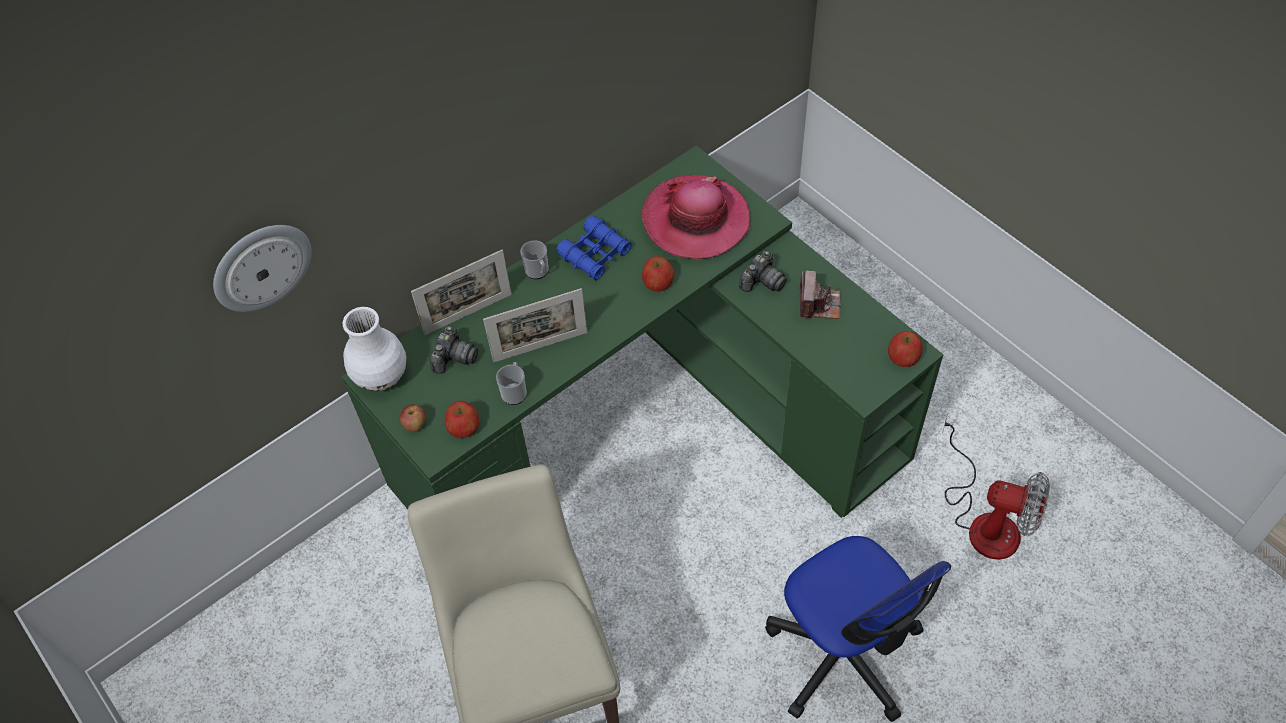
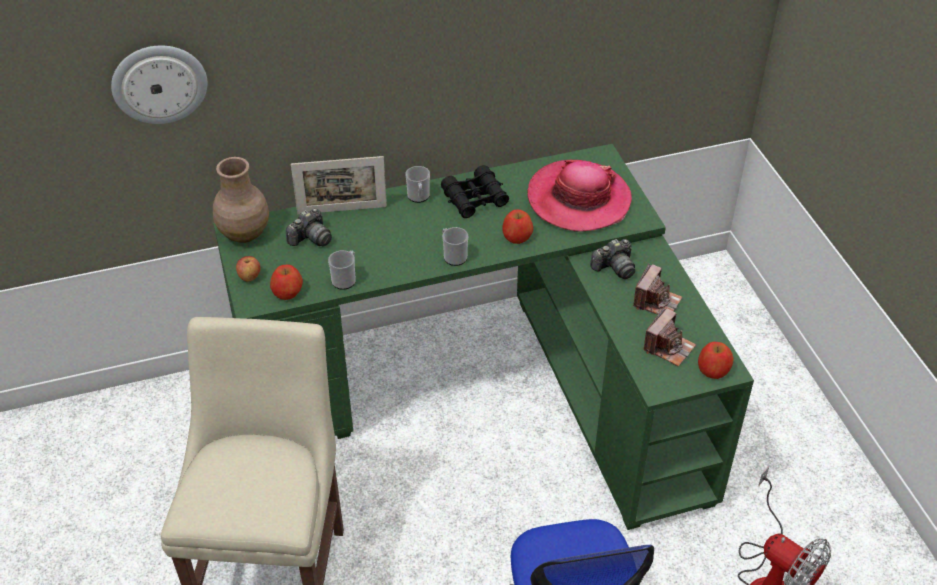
camera: 20 degrees right, 10 degrees down
(380, 377) = (243, 233): white vase -> brown vase
(540, 347) = (387, 253): picture frame -> none
(595, 254) = (475, 198): blue binoculars -> black binoculars
(608, 326) = (453, 256): none -> mug
(853, 349) = (668, 347): none -> camera

